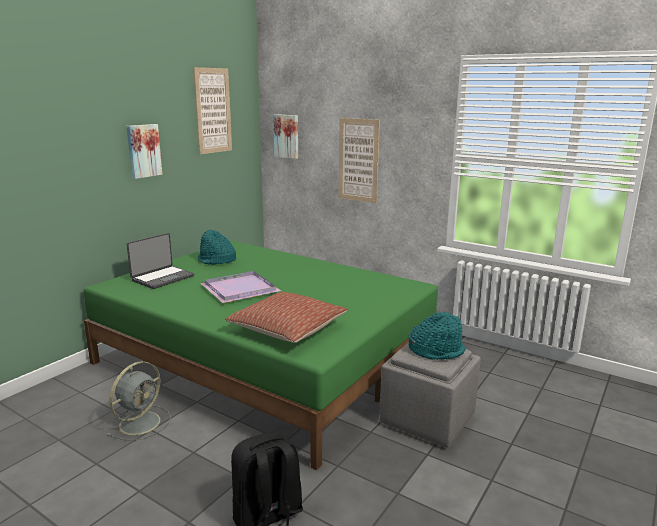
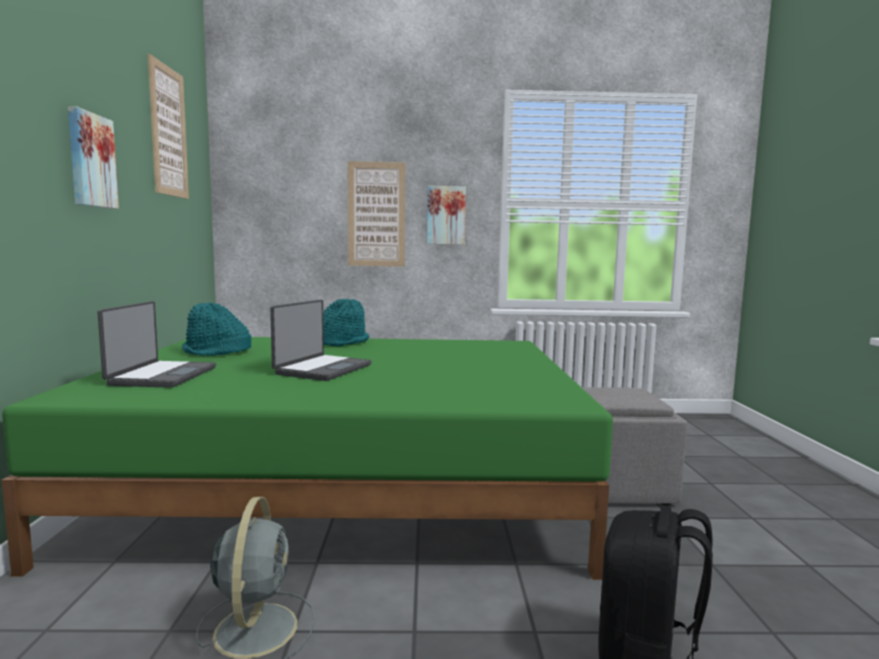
camera: 35 degrees left, 10 degrees down
(240, 289) = (322, 369): purple tray -> laptop
(287, 136) = (260, 188): picture -> picture (446, 215)
(287, 329) = (479, 389): pillow -> none
(436, 350) = (621, 392): turquoise hat -> turquoise hat (340, 342)

